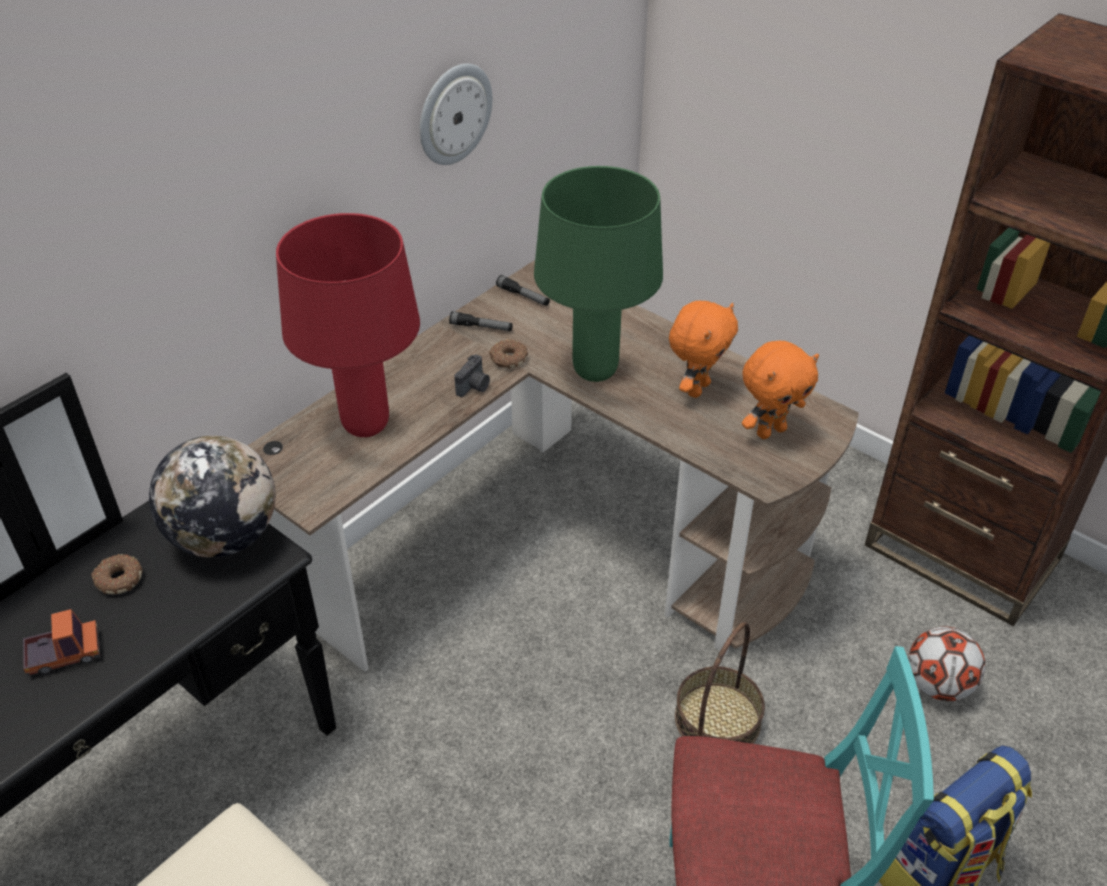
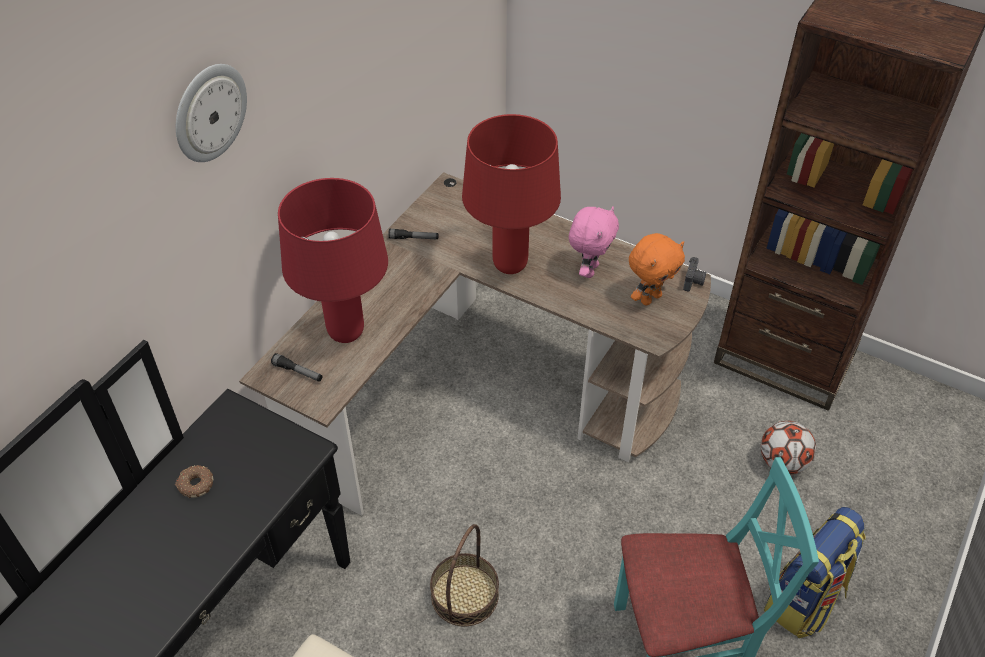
camera: 10 degrees left, 5 degrees up
(64, 654) = (173, 549): toy truck -> none
(224, 537) = (267, 440): globe -> none
(453, 114) = (382, 80): wall clock -> wall clock (209, 112)
(474, 387) = (421, 290): camera -> camera (694, 282)
(508, 359) = (441, 263): donut -> none
(523, 296) = (439, 207): flashlight -> flashlight (298, 372)
(594, 370) = (509, 264): green table lamp -> red table lamp
(697, 388) = (589, 270): orange plush toy -> pink plush toy
(717, 719) = (631, 511): basket -> basket (464, 595)

